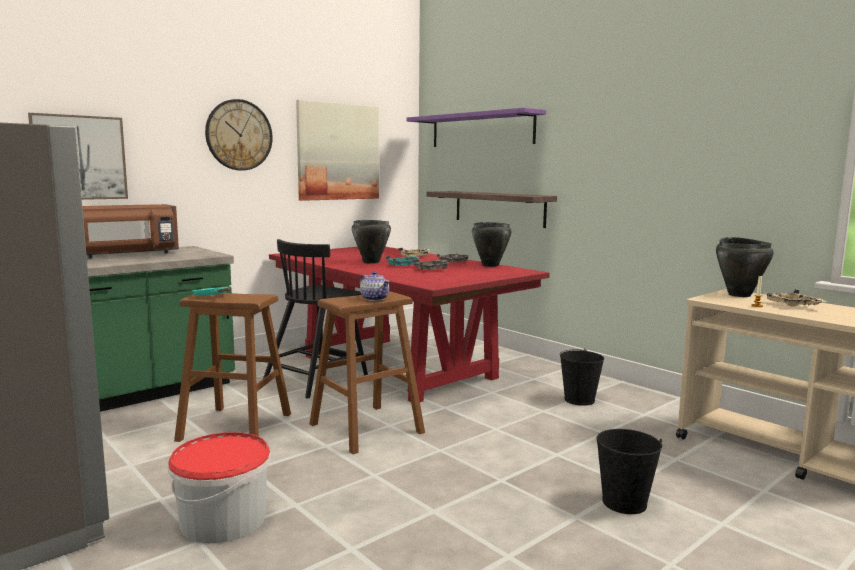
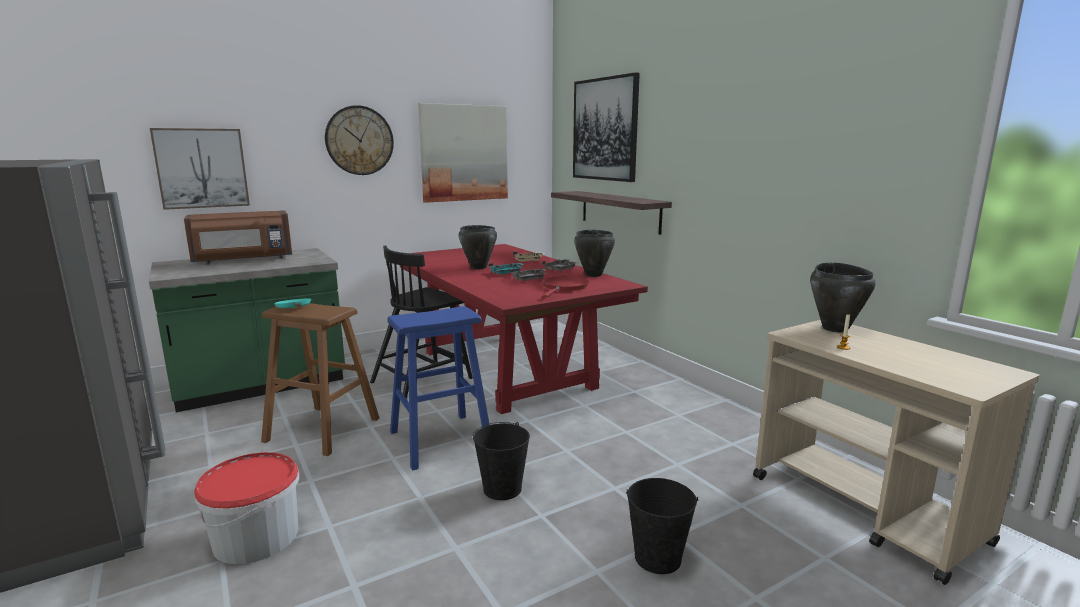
camera: 10 degrees right, 5 degrees up
(366, 428) = (440, 440): brown stool -> blue stool
(374, 299) = (442, 317): teapot -> none
(473, 274) = (564, 287): none -> red frying pan
(481, 130) = (605, 129): purple shelf -> picture
(579, 400) = (670, 420): black bucket -> black bucket (502, 489)
(793, 305) = (888, 349): beige tray -> none

